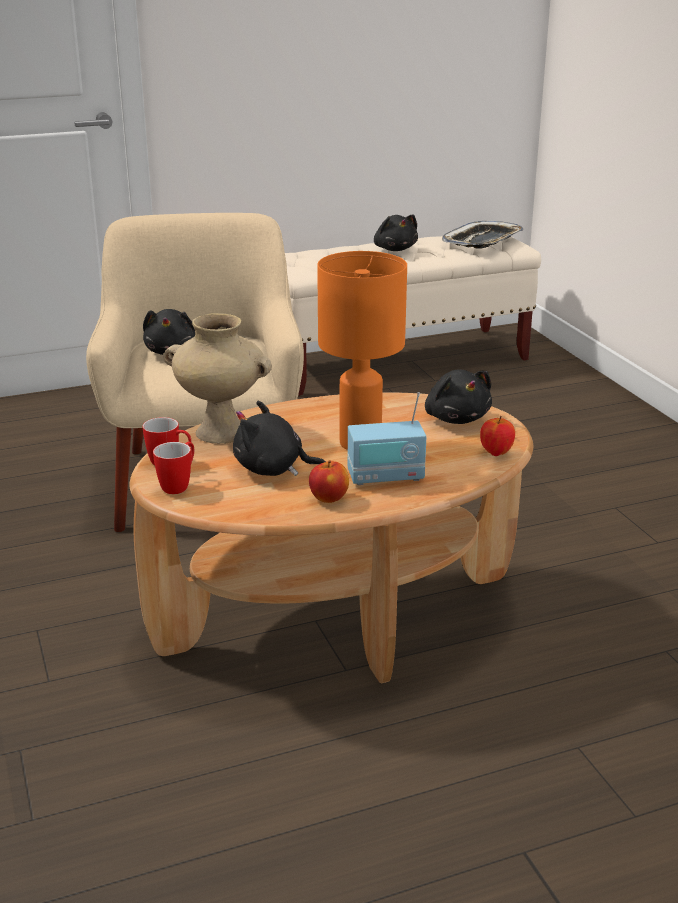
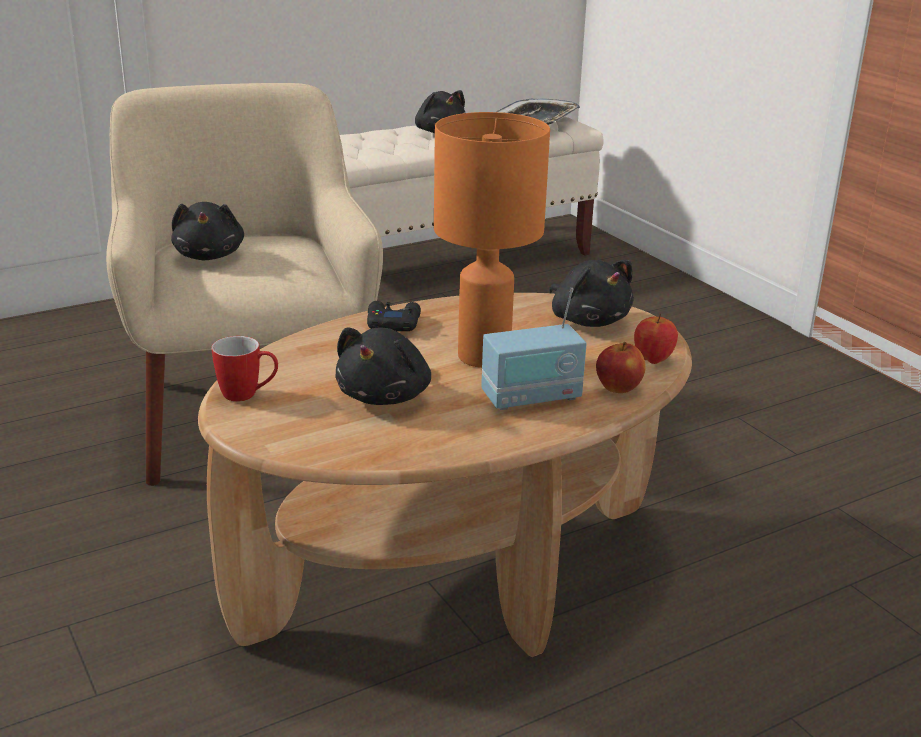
camera: 10 degrees left, 0 degrees up
(179, 485) = (269, 424): mug -> none
(223, 432) = (305, 352): beige vase -> none
(273, 469) = (386, 396): black plush toy -> black plush toy turned 75 degrees counterclockwise
(297, 413) = (393, 323): none -> black game controller
(329, 498) = (470, 429): apple -> apple (618, 388)

